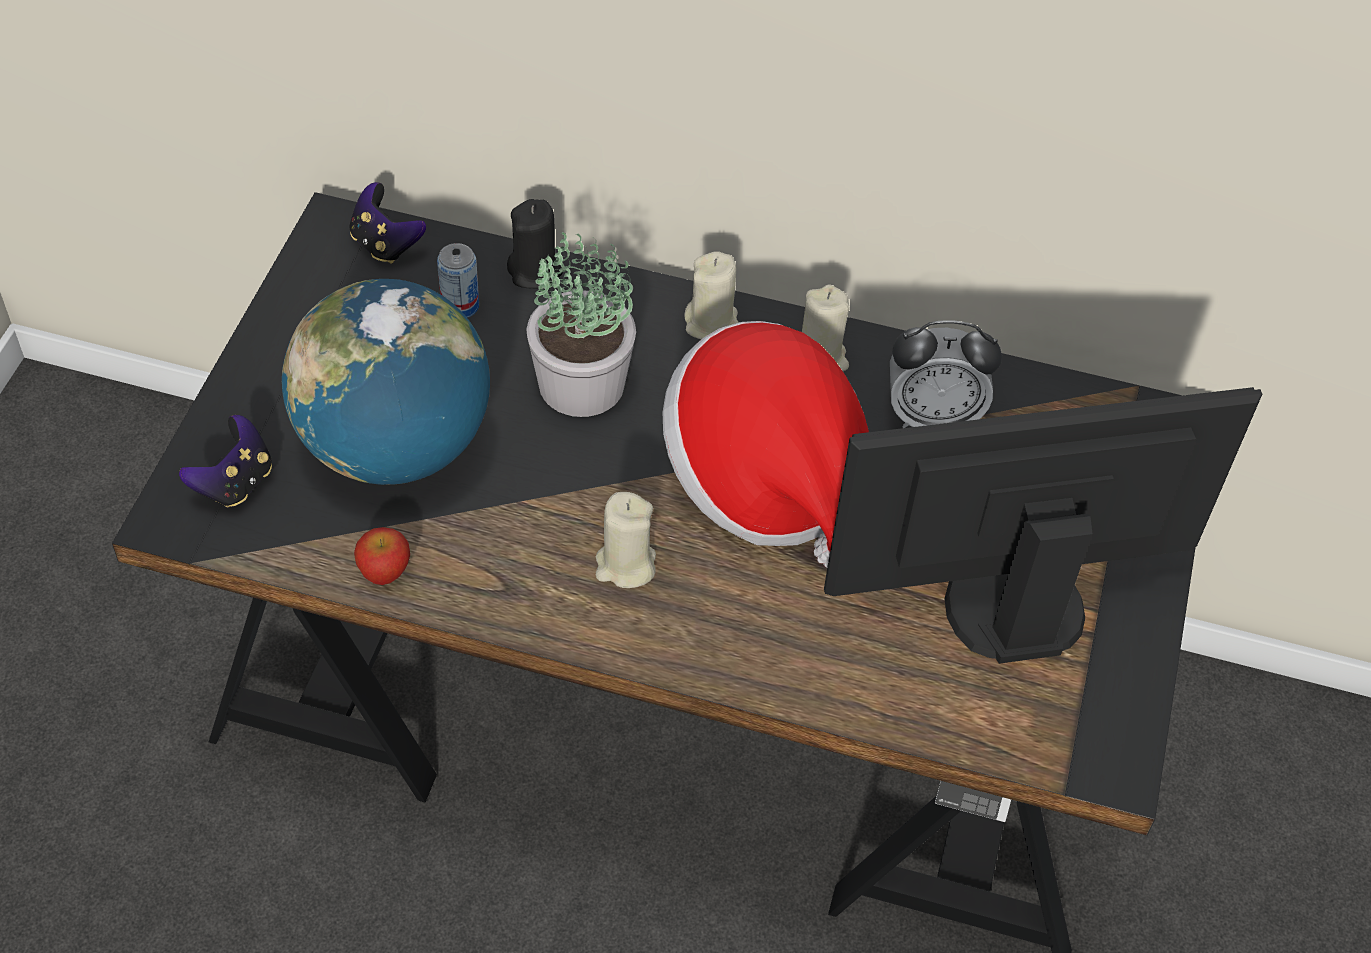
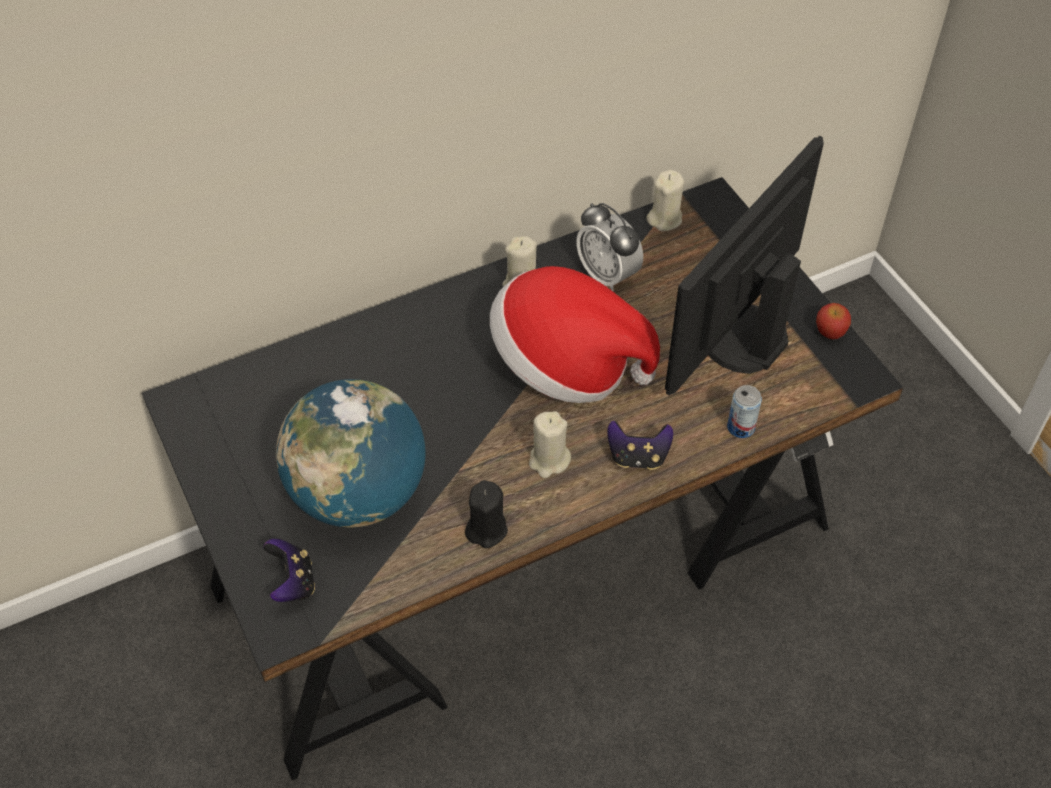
camera: 40 degrees left, 0 degrees up
(385, 244) = (221, 391): game controller -> game controller (638, 457)
(385, 571) = (432, 561): apple -> apple (830, 332)
(460, 306) = (304, 394): can -> can (741, 427)
(535, 271) = (324, 346): black candle -> black candle (486, 529)
(580, 385) = (419, 387): potted plant -> none
(712, 323) = (449, 306): beige candle -> beige candle (664, 219)
(932, 416) = (607, 275): alarm clock -> alarm clock turned 90 degrees clockwise

